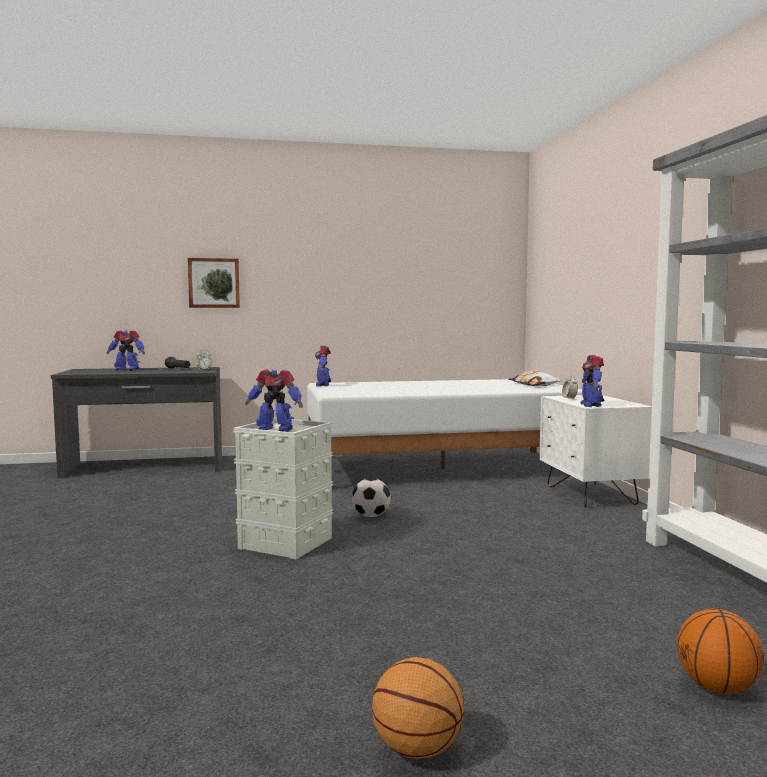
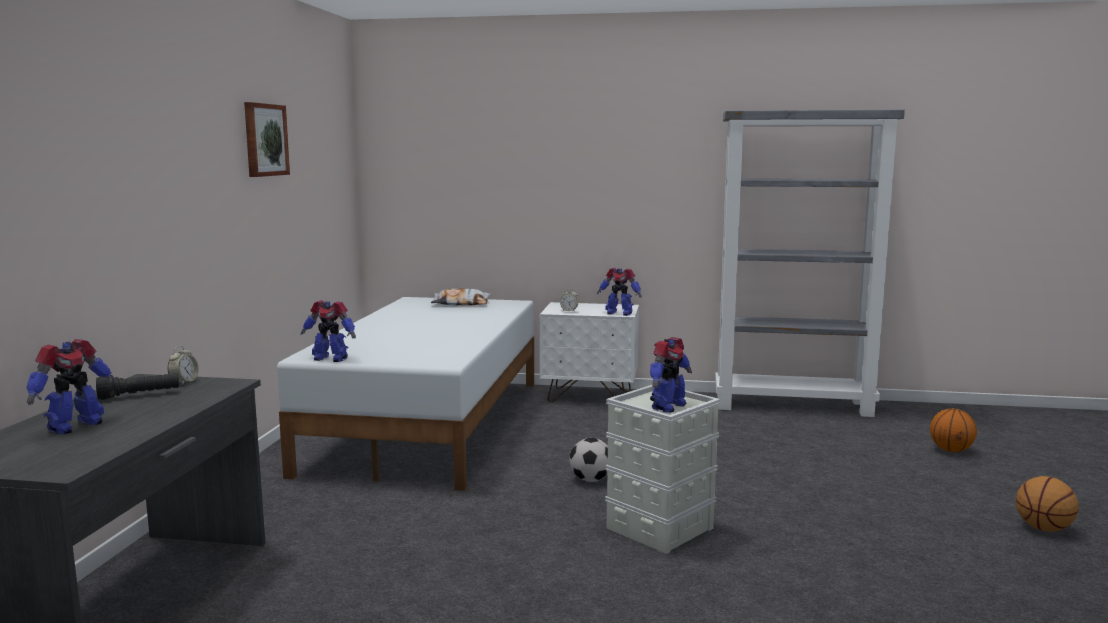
camera: 70 degrees left, 5 degrees up
(214, 283) = (109, 216): picture -> picture (265, 140)

